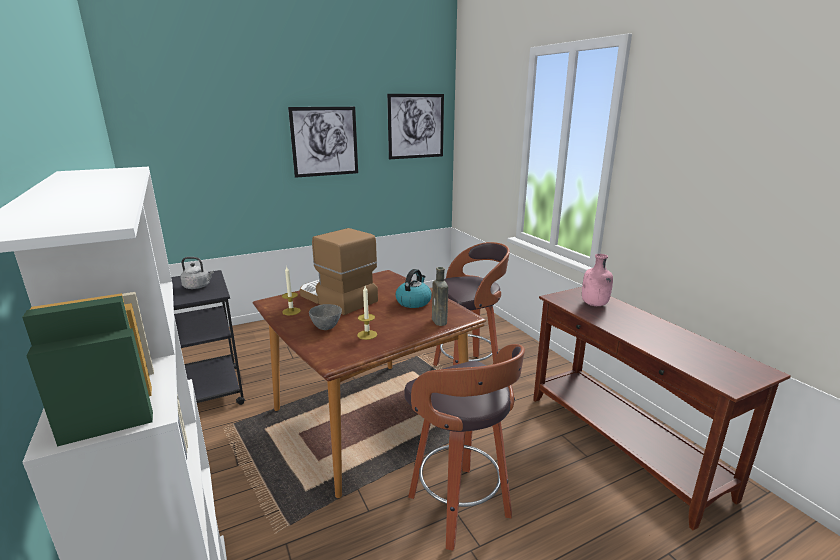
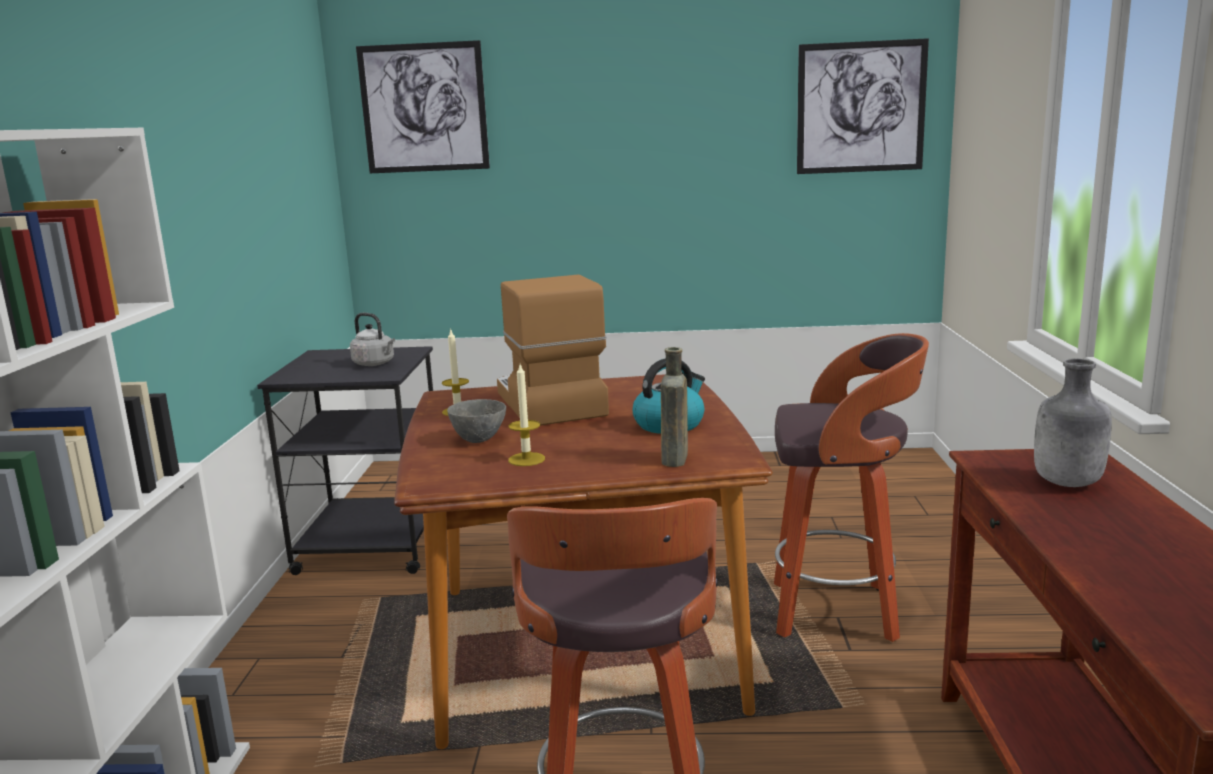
camera: 30 degrees right, 5 degrees down
(324, 141) = (668, 140): picture -> picture (424, 108)
(594, 304) = (1067, 483): pink bottle -> grey bottle

